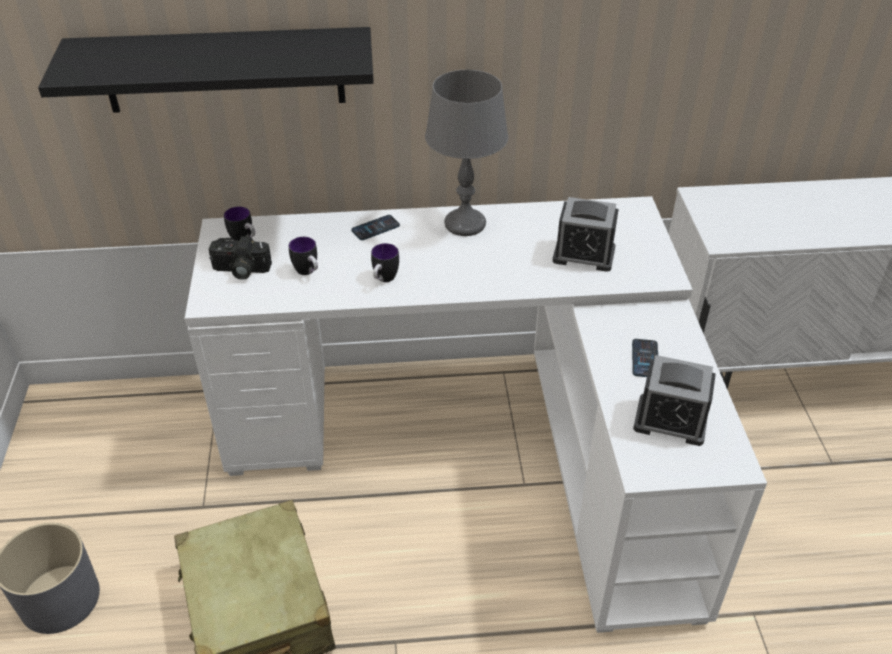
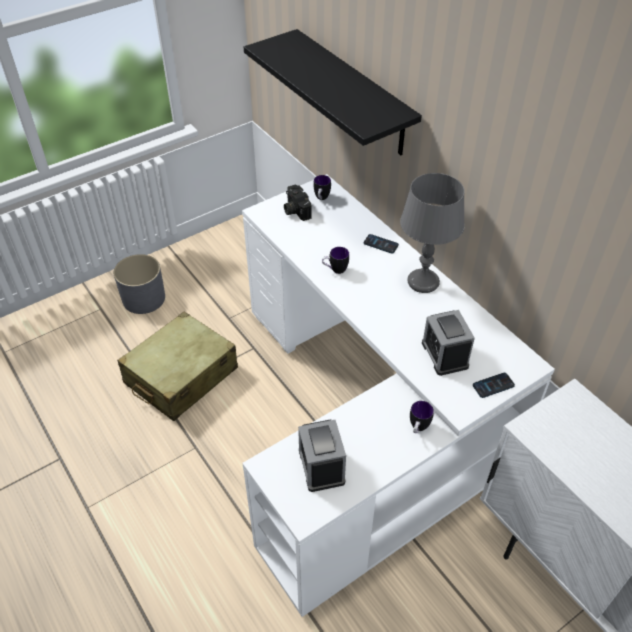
camera: 60 degrees right, 5 degrees up
(308, 272) = (315, 236): mug -> mug (418, 429)
(645, 359) = (372, 431): phone -> phone (493, 385)

